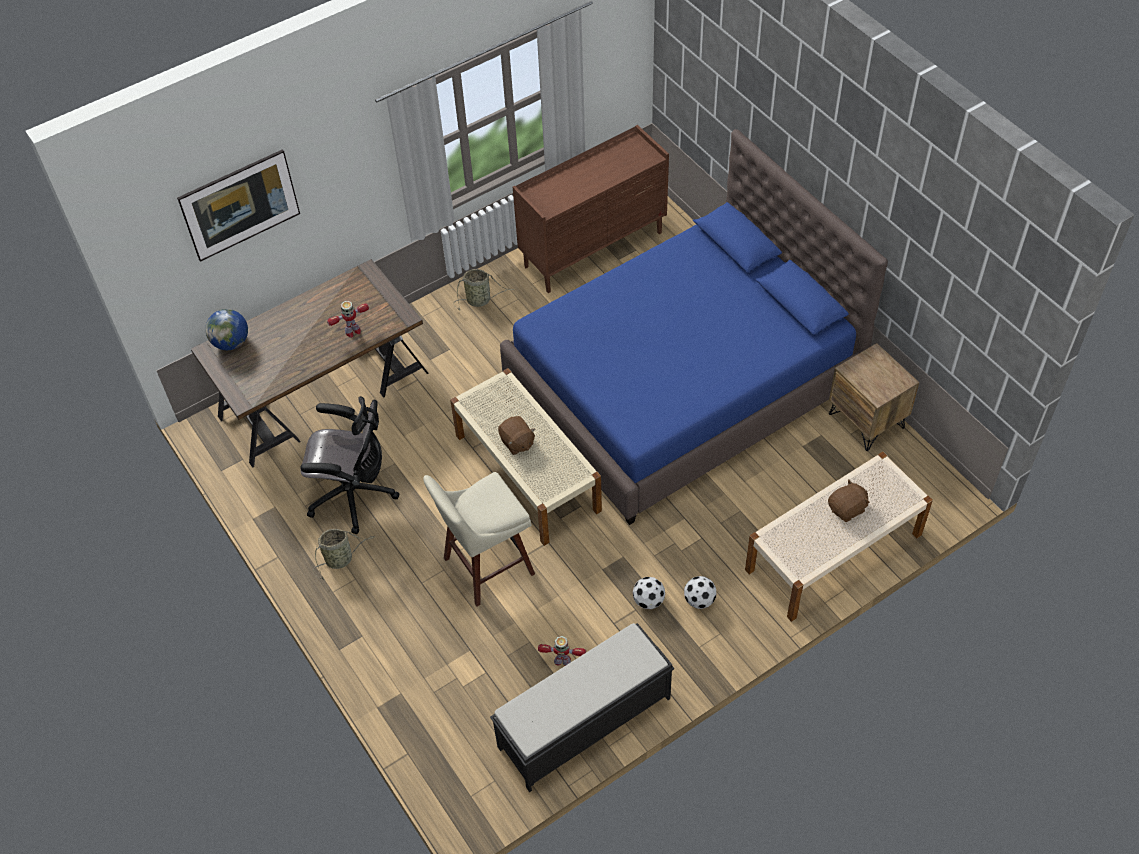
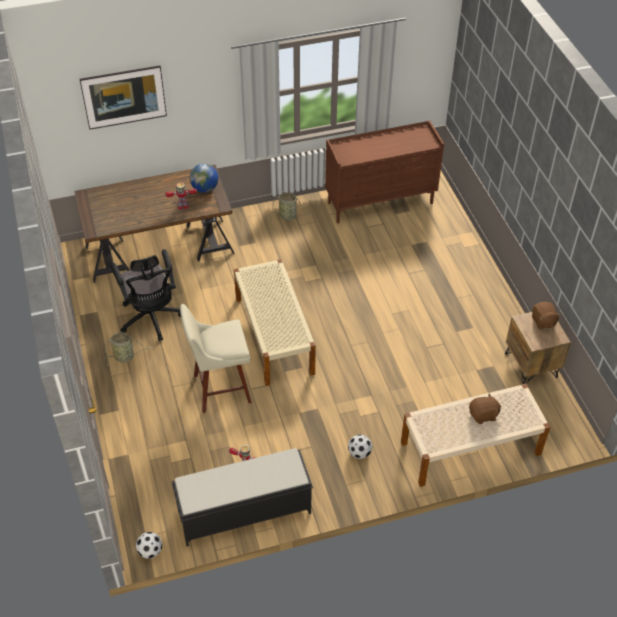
camera: 15 degrees right, 5 degrees down
(231, 342) = (101, 193): globe -> globe (205, 188)
(353, 495) = (151, 318): office chair -> office chair turned 45 degrees clockwise
(517, 442) = (266, 308): brown plush toy -> brown plush toy (543, 321)
(649, 600) = (323, 443): football -> football (150, 551)
(682, 384) = (406, 306): blue bed -> none

